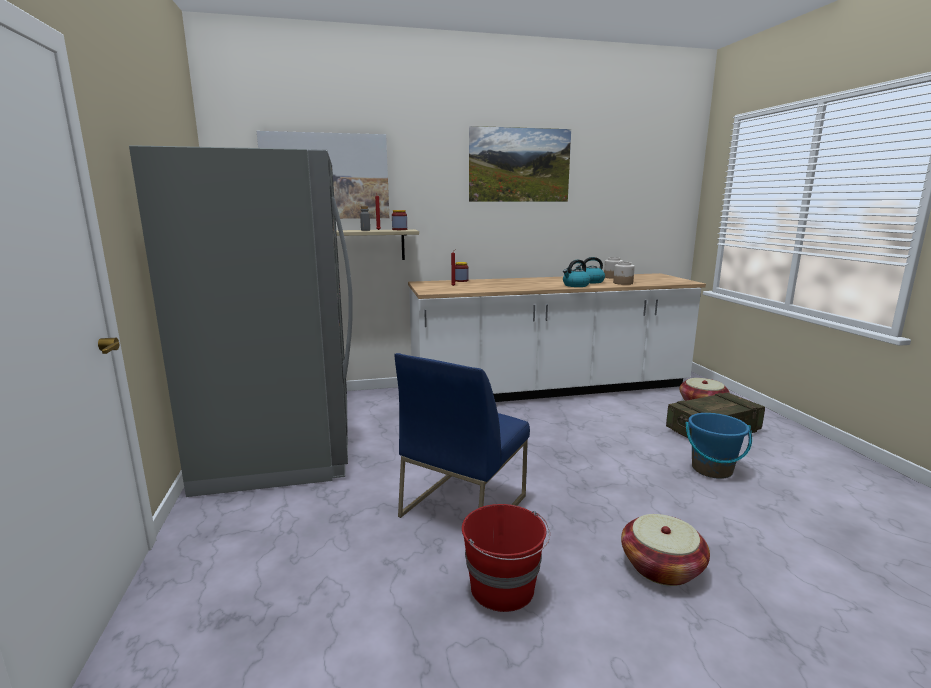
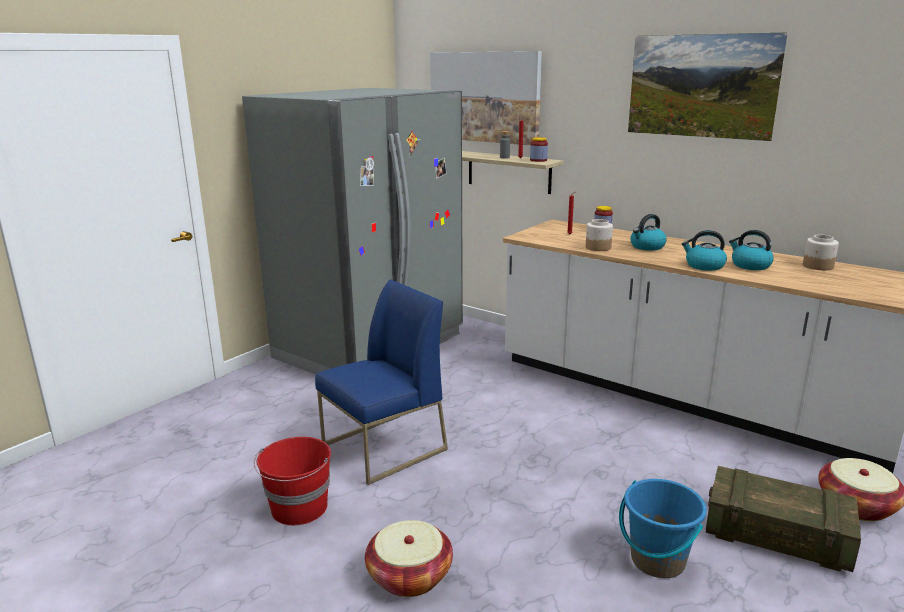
camera: 50 degrees right, 5 degrees up
(463, 505) = (384, 448): blue chair -> blue chair turned 150 degrees clockwise
(518, 283) = (647, 247): none -> kettle
(623, 283) = (786, 279): jar -> jar (598, 248)

